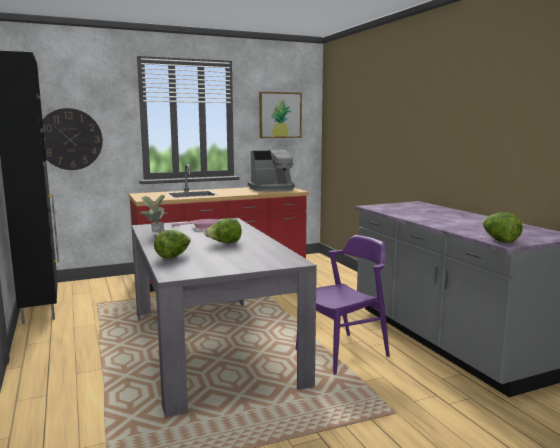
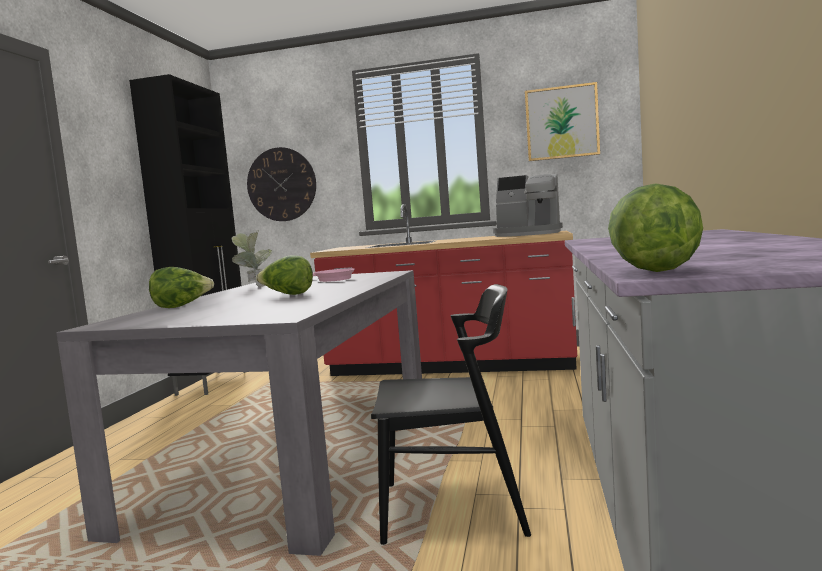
camera: 35 degrees right, 5 degrees down
(342, 353) = (453, 509): purple chair -> black chair

